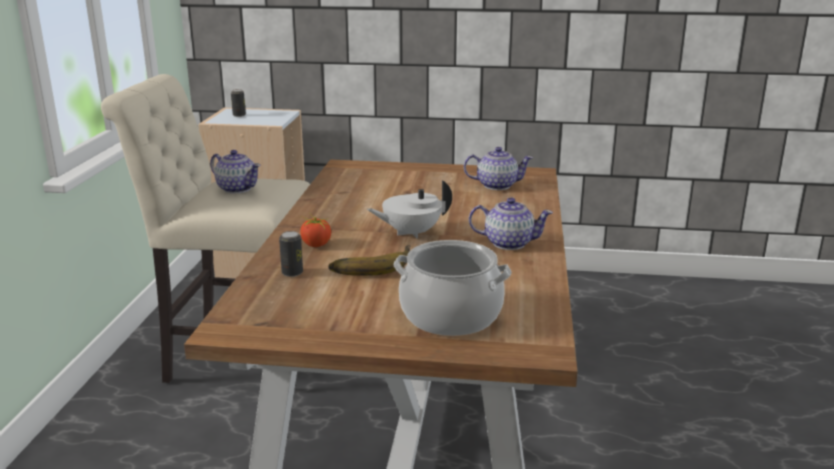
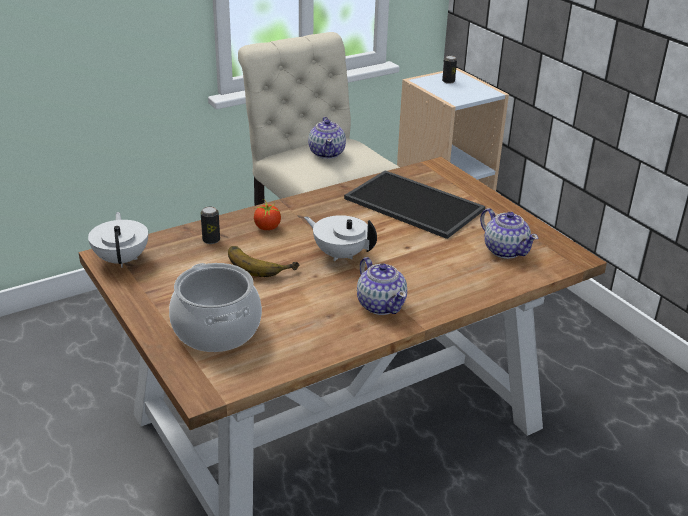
camera: 50 degrees right, 10 degrees up
(247, 324) = (122, 259): none -> white teapot
(384, 187) = (416, 204): none -> tray

